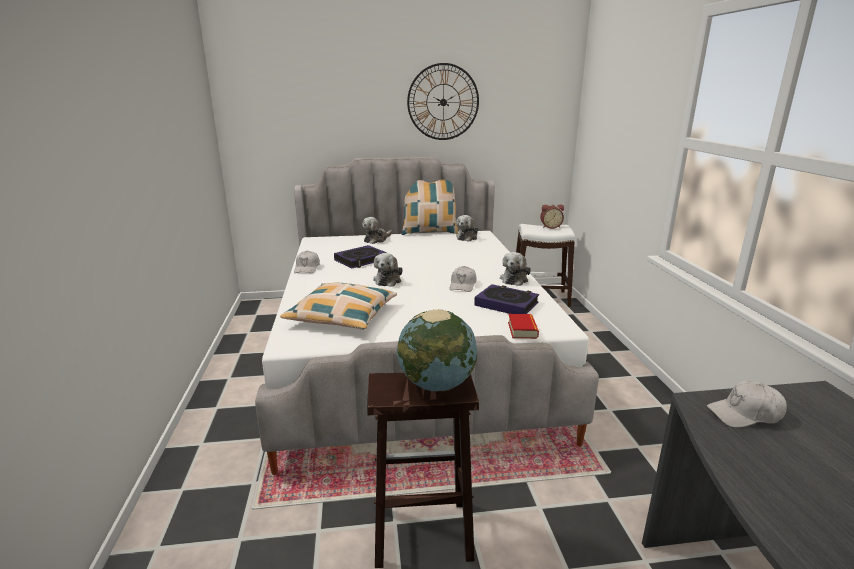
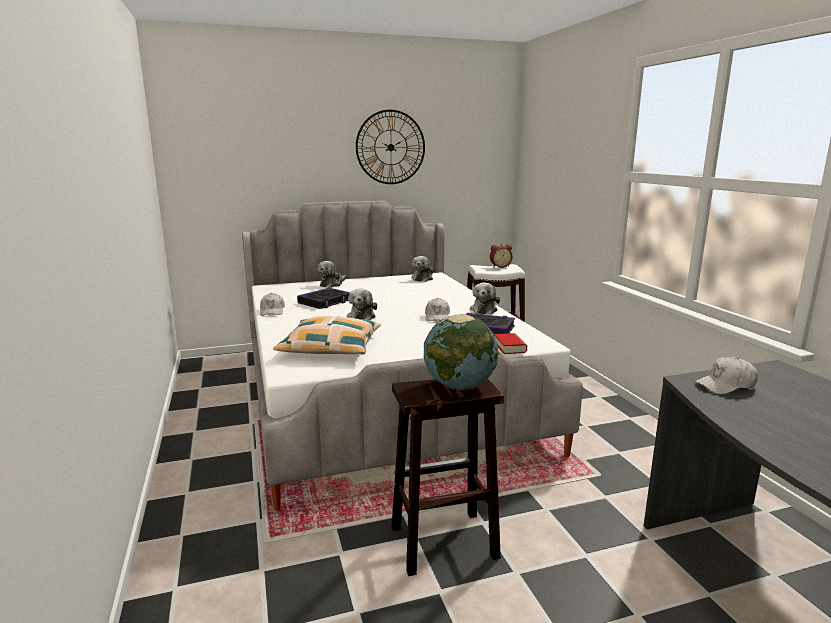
camera: 10 degrees left, 5 degrees down
(429, 232) = (382, 275): pillow -> none

